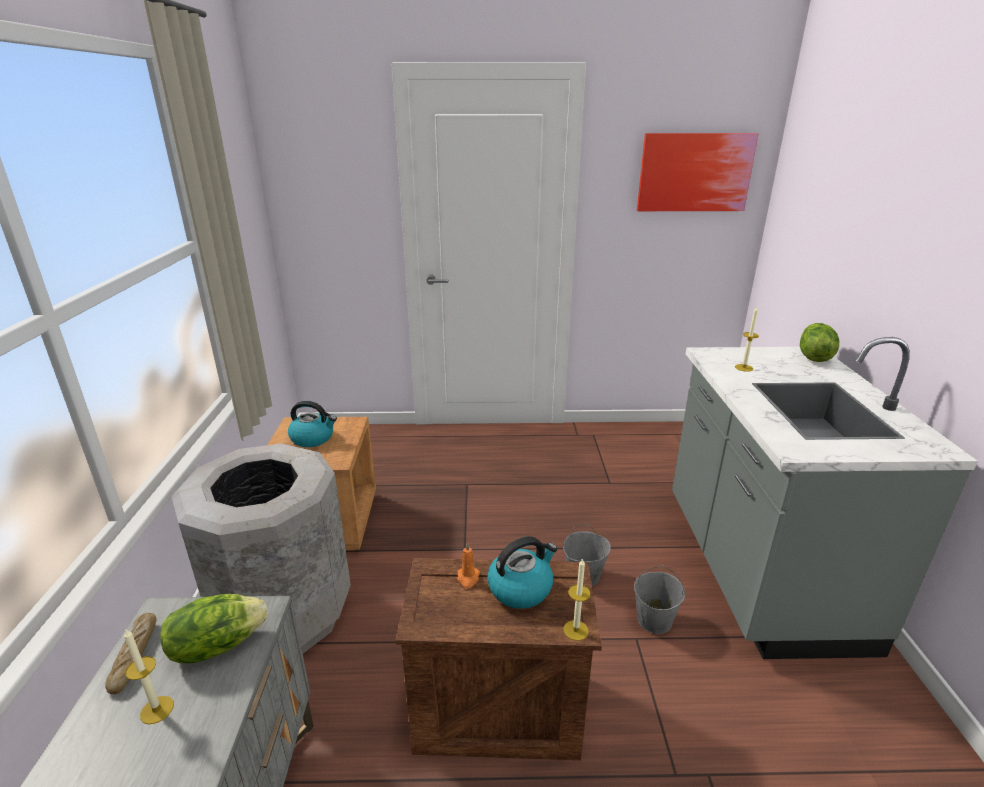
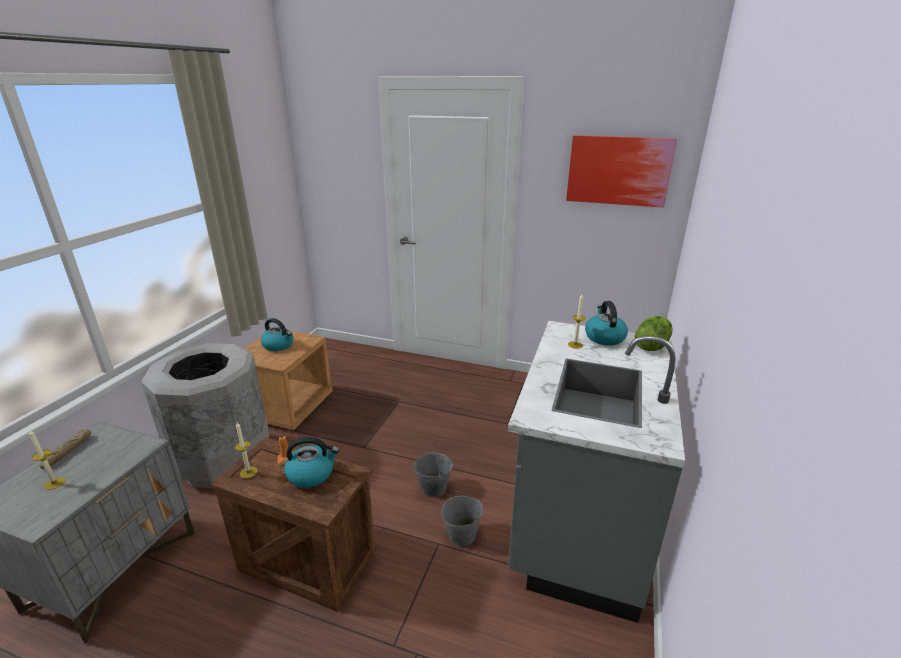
camera: 20 degrees right, 0 degrees up
(217, 645) = (109, 457): lettuce -> none
(576, 630) = (320, 511): candle -> candle (248, 472)
(761, 356) = (604, 337): none -> kettle

